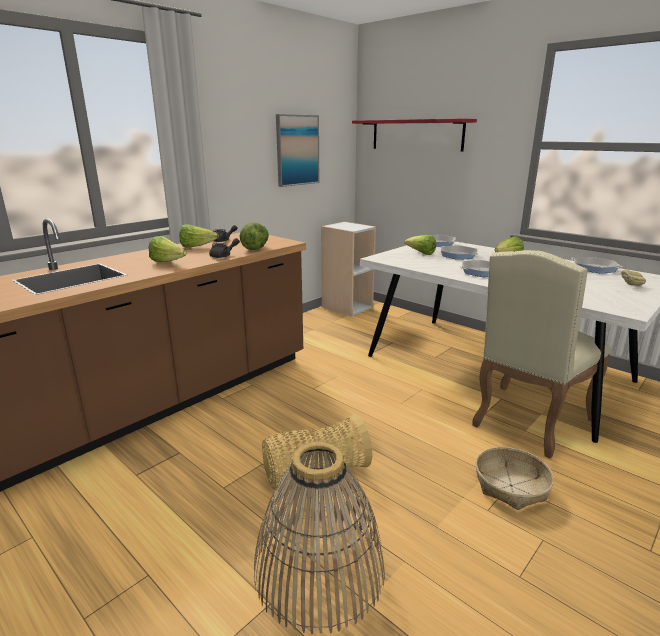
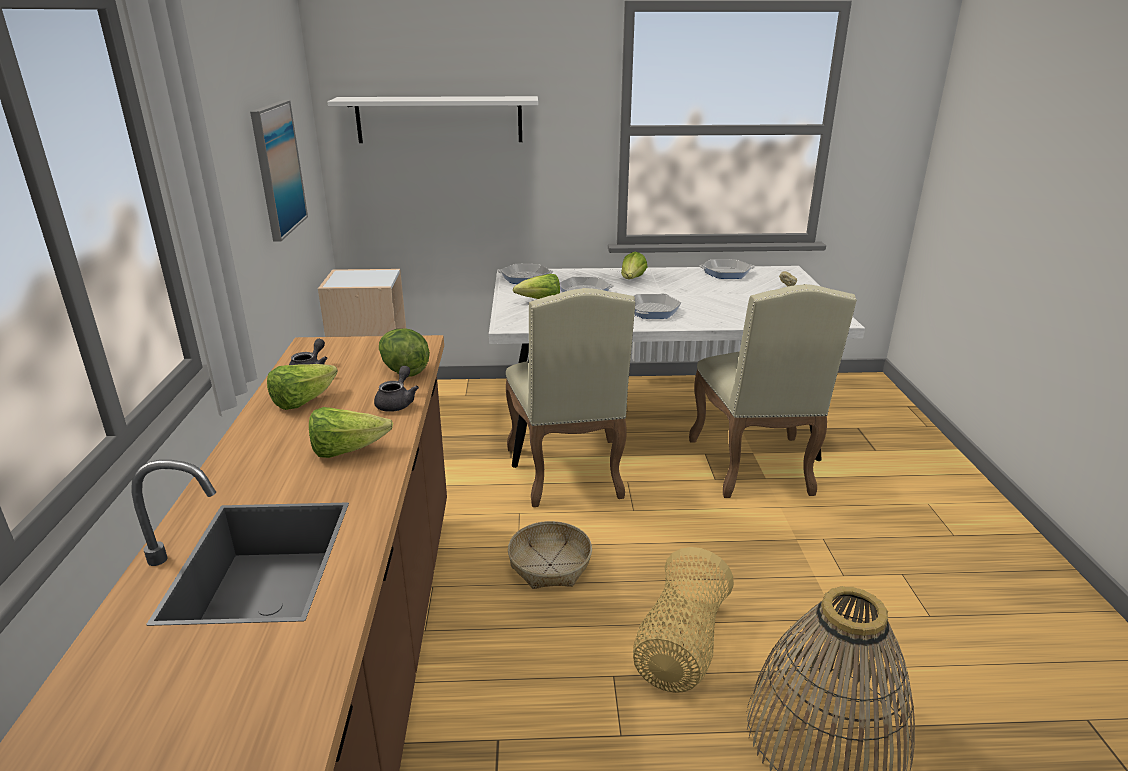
camera: 45 degrees left, 5 degrees up
(393, 371) = (569, 473): none -> beige chair
(416, 135) = (439, 119): red shelf -> white shelf
(511, 485) = (826, 540): basket -> basket (550, 564)

